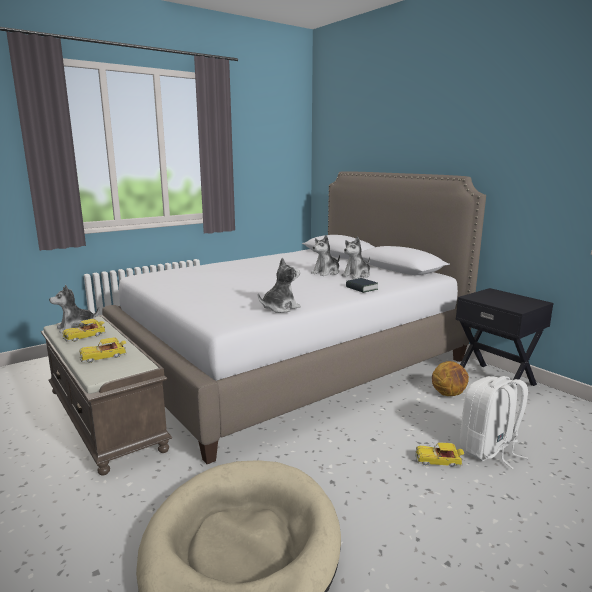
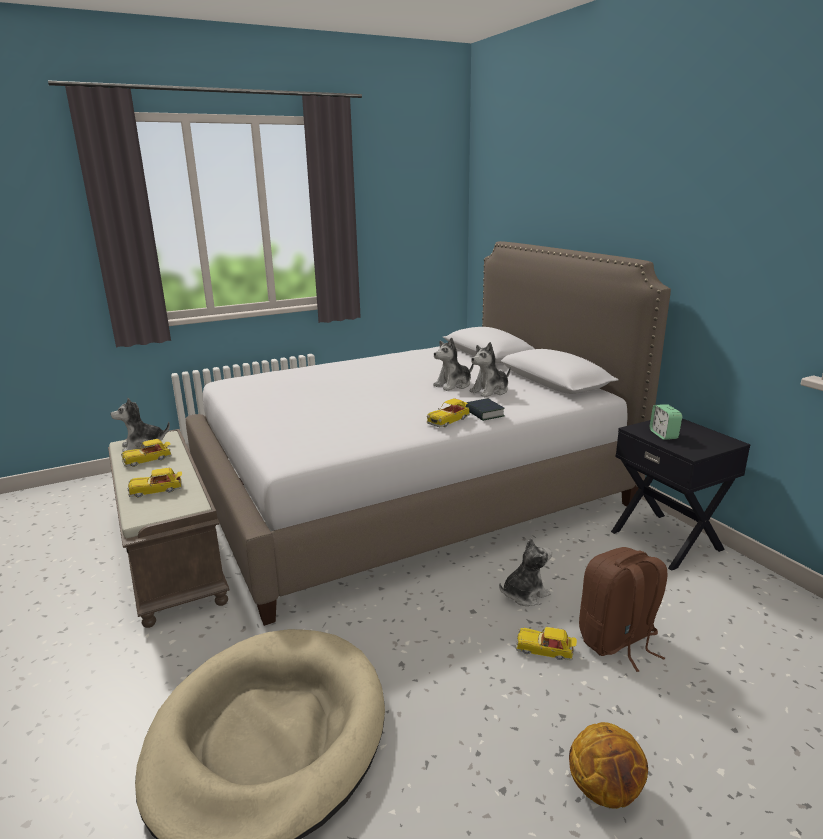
camera: 10 degrees right, 5 degrees up
(280, 308) = (364, 441): plush toy -> plush toy (524, 594)
(337, 293) = (449, 420): none -> toy car
(449, 394) = (596, 554): basketball -> basketball (605, 790)
(489, 450) = (618, 641): white backpack -> brown backpack
(491, 299) = (663, 435): none -> alarm clock

